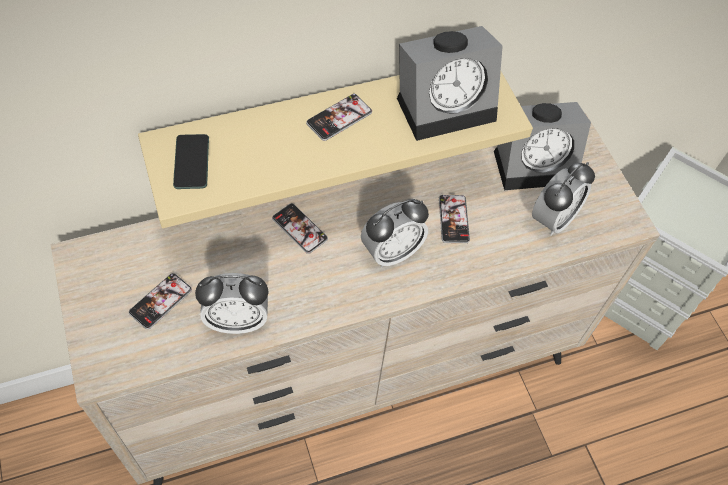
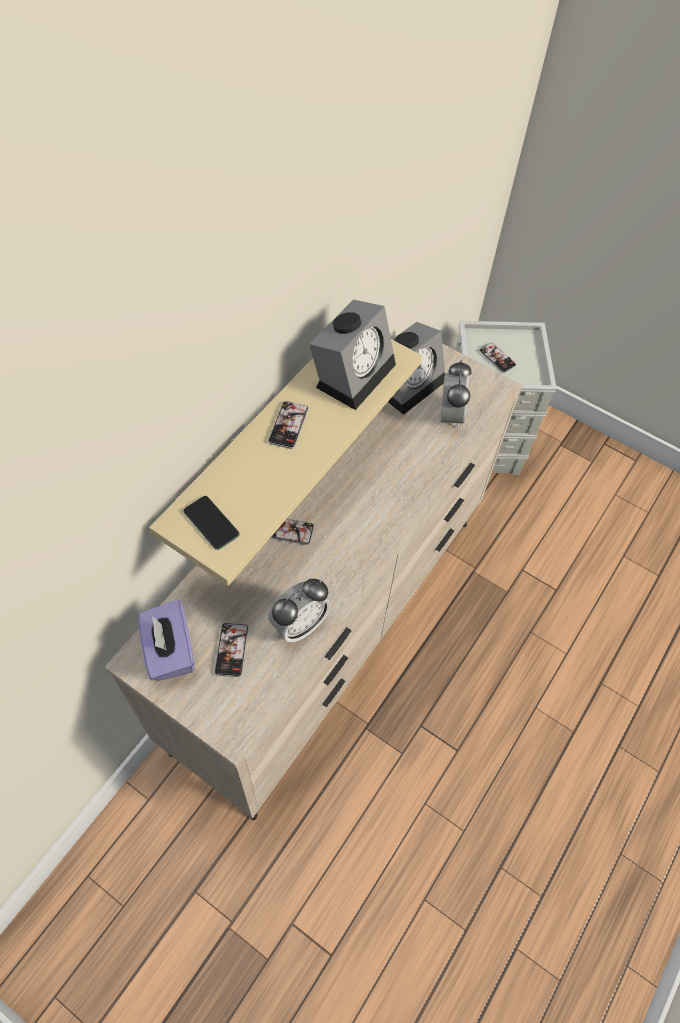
camera: 35 degrees left, 0 degrees up
(110, 267) = (170, 651): none -> purple tissue box
(391, 252) = (365, 505): alarm clock -> none
(453, 219) = (387, 456): phone -> phone (497, 358)

